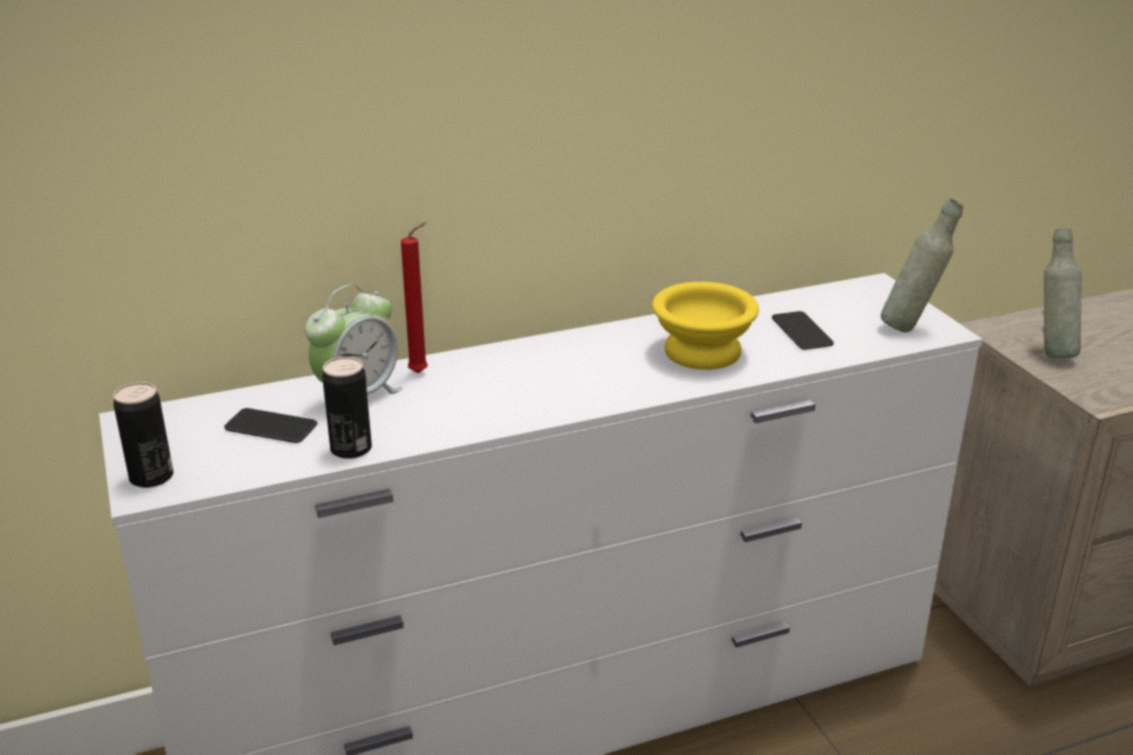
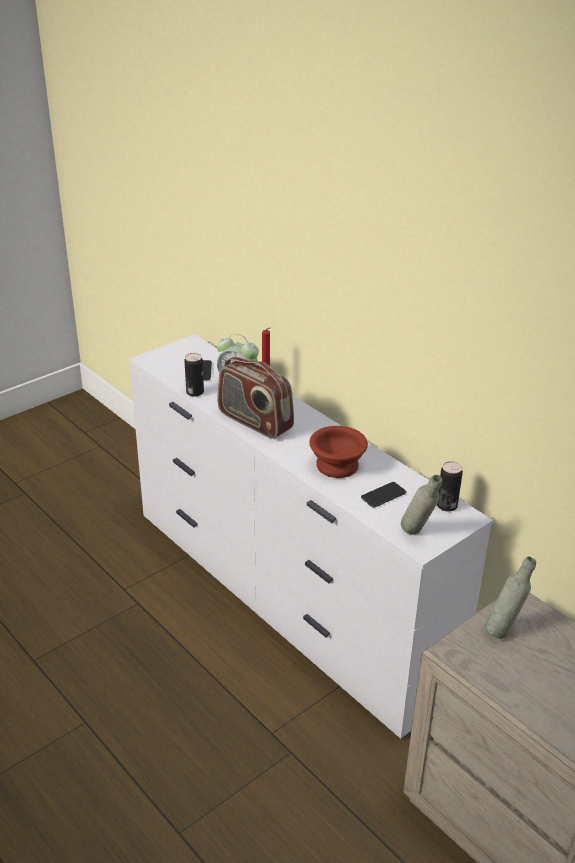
camera: 70 degrees right, 5 degrees up
(151, 477) = (155, 358): can -> can (447, 505)
(514, 401) = (254, 421): none -> radio
(705, 351) = (338, 466): yellow bowl -> brown bowl

